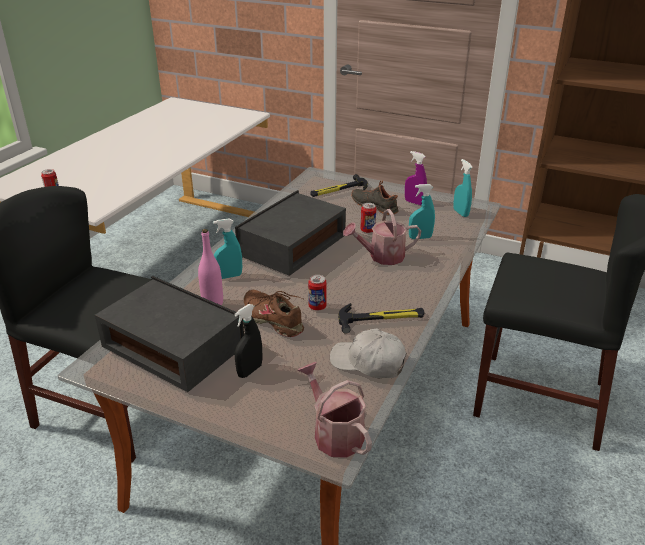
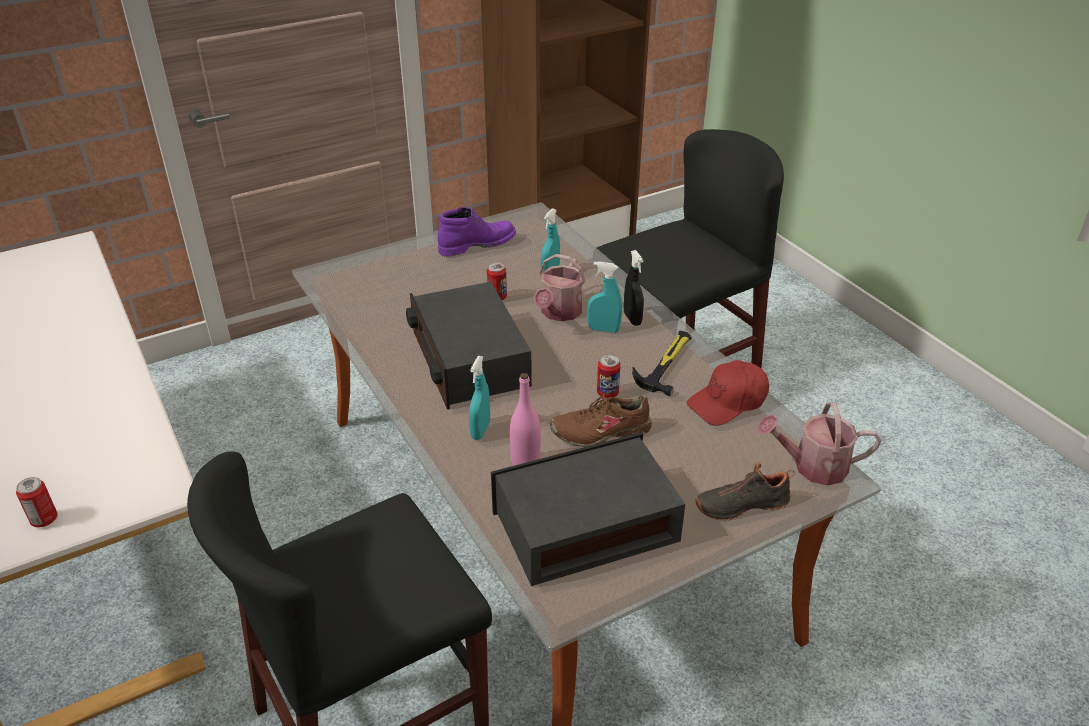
camera: 55 degrees left, 5 degrees up
(250, 370) = (677, 483): black spray bottle -> black spray bottle (632, 319)
(338, 190) = (383, 276): hammer -> none
(368, 362) = (728, 402): white cap -> red cap
(375, 206) = (452, 270): black shoe -> black shoe (741, 504)
(414, 202) = (477, 244): purple spray bottle -> purple boot
(460, 213) = (532, 230): turquoise spray bottle -> turquoise spray bottle (603, 329)

